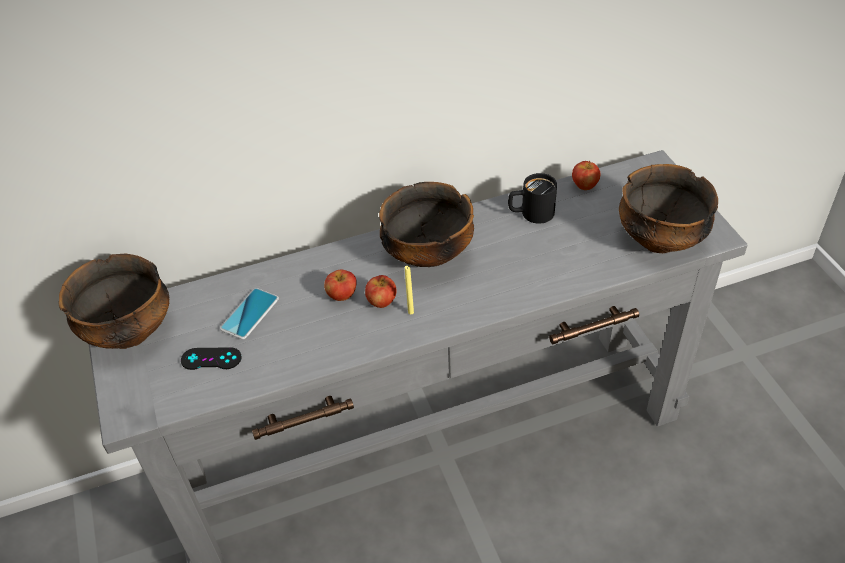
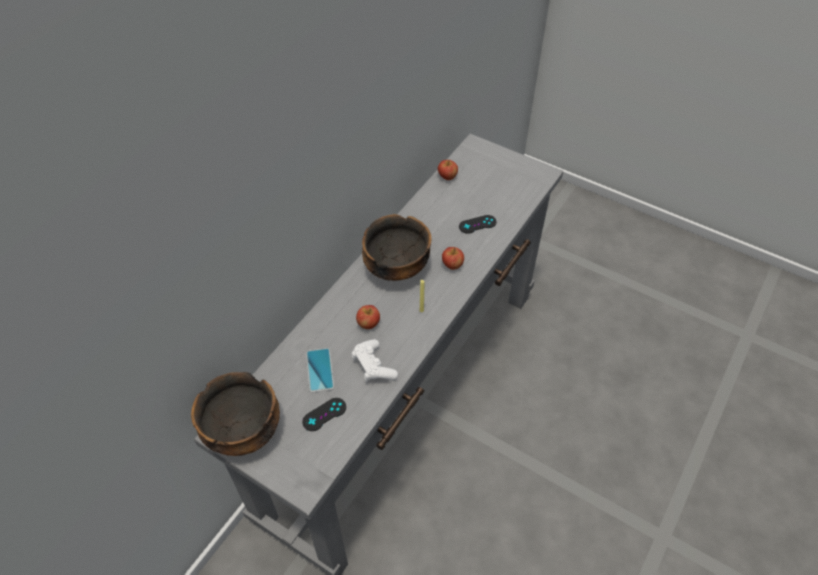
camera: 40 degrees left, 5 degrees up
(303, 341) = (373, 367): none -> white game controller
(381, 301) = (397, 314): apple -> apple (452, 265)
(530, 214) = (433, 210): black mug -> none
(569, 253) = (477, 224): none -> black game controller
(659, 238) = (517, 190): bowl -> none

